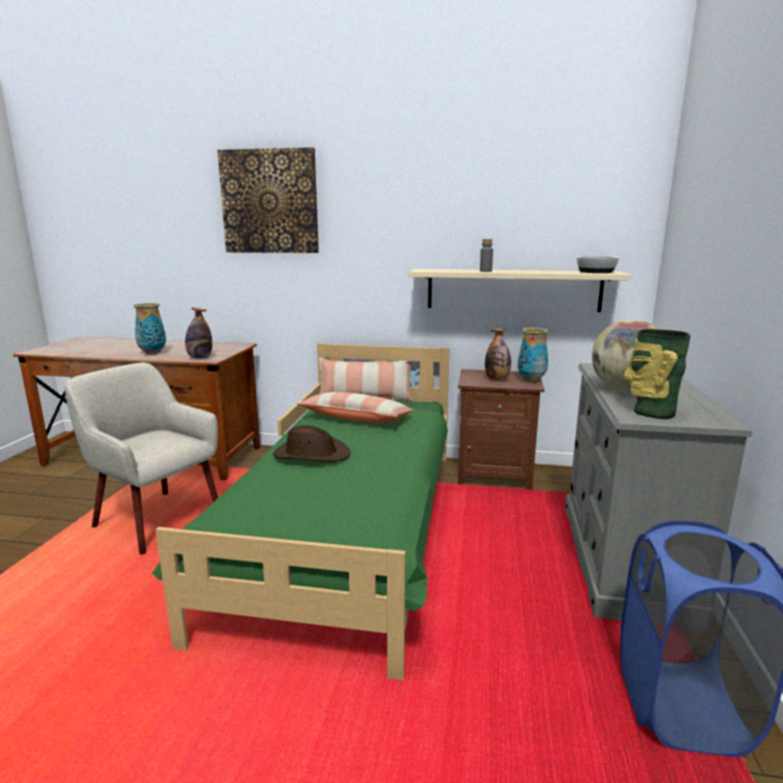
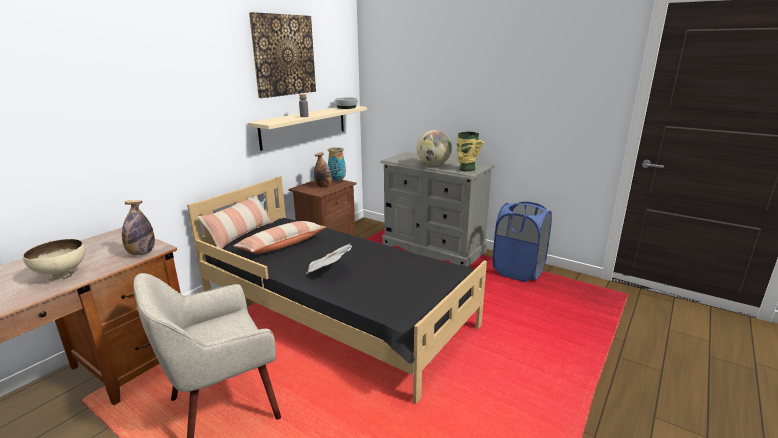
camera: 65 degrees left, 5 degrees up
(152, 353) = (62, 276): vase -> beige bowl
(270, 202) = (111, 75): picture -> picture (284, 55)
(311, 454) = (328, 270): brown hat -> newspaper
(350, 528) = (337, 311): green bed -> black bed

